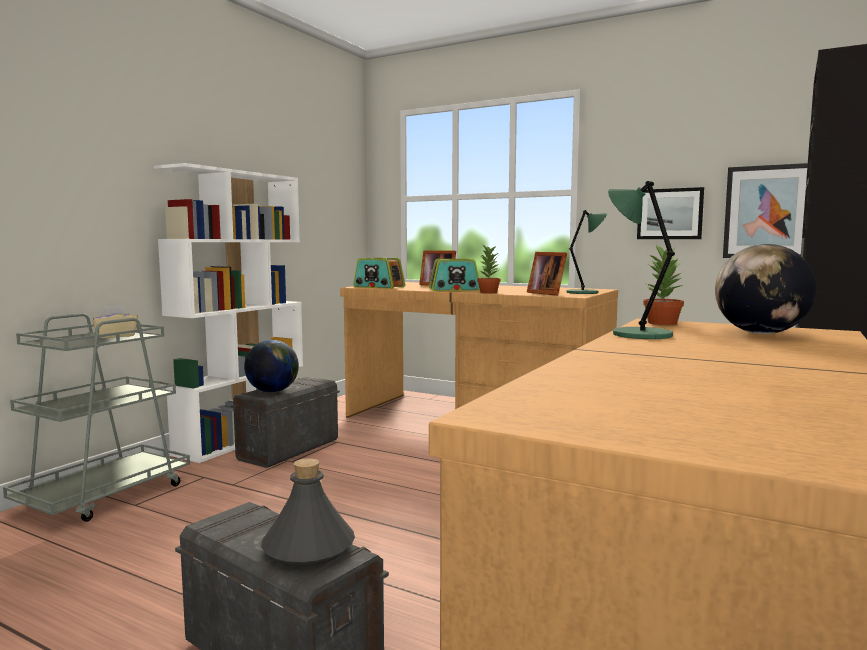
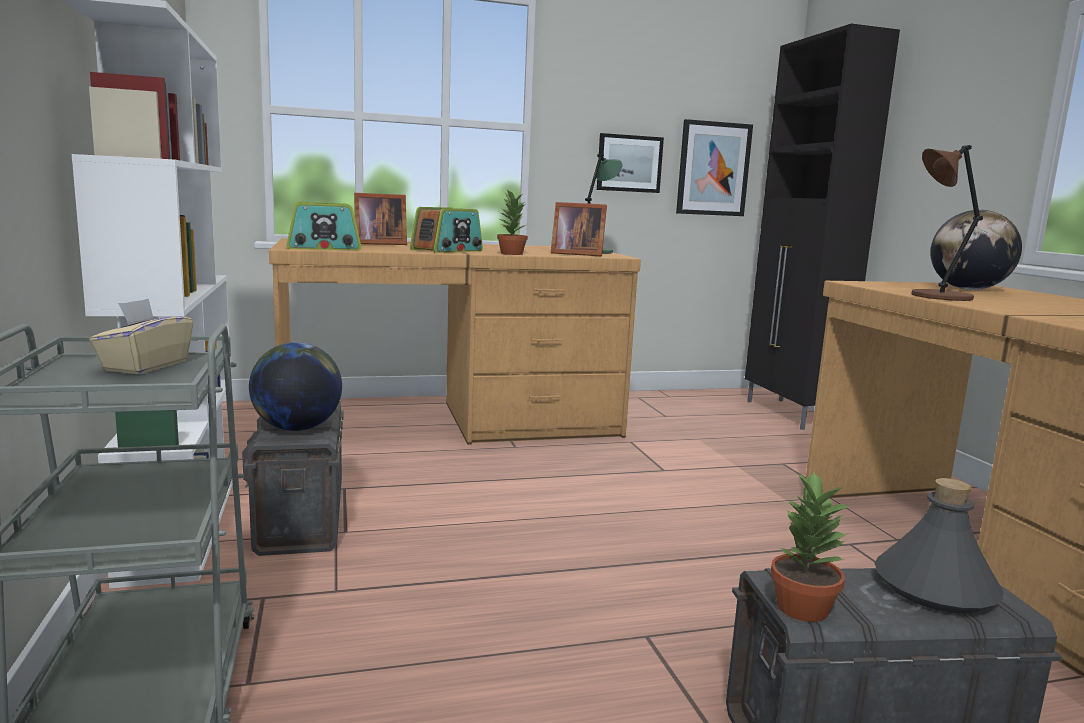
camera: 45 degrees left, 5 degrees up
(638, 334) = (938, 296): green table lamp -> brown table lamp
(662, 323) = (871, 284): potted plant -> potted plant (801, 607)

